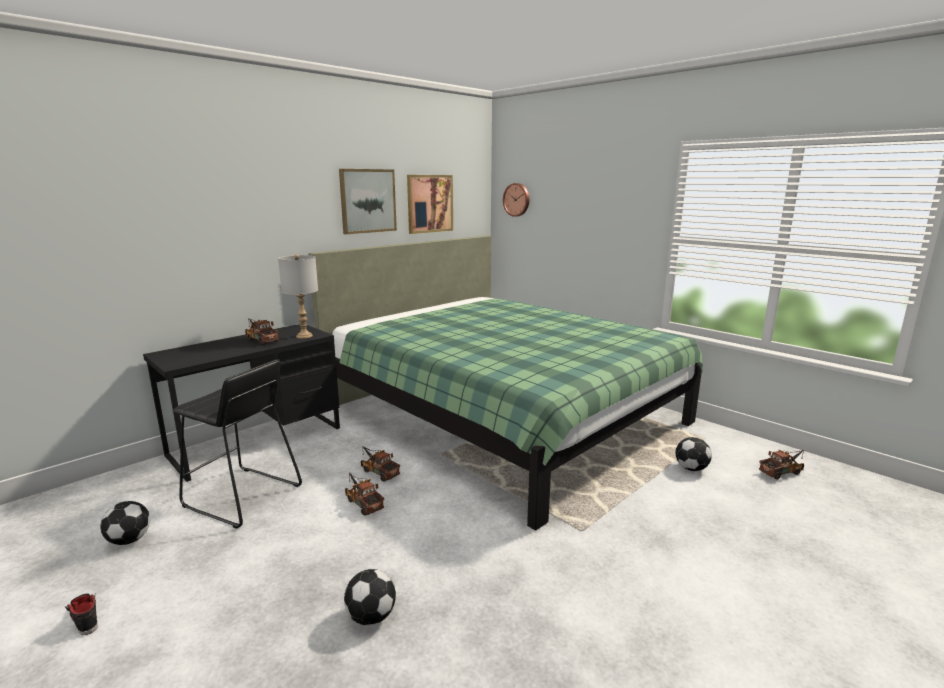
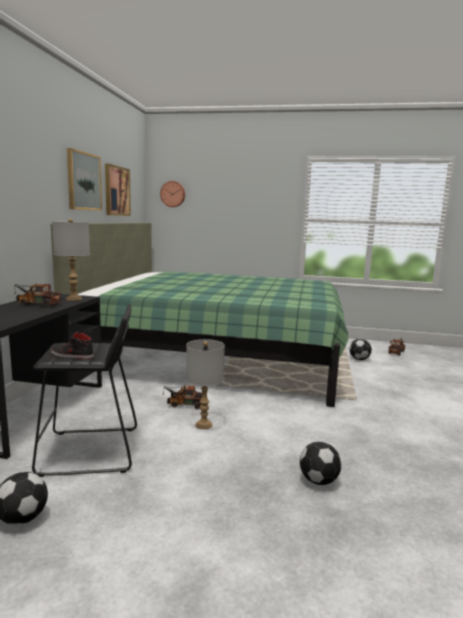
camera: 35 degrees left, 5 degrees down
(84, 617) = (83, 588): black shoe -> black shoe (72, 355)
(363, 502) = (203, 425): toy truck -> grey table lamp

